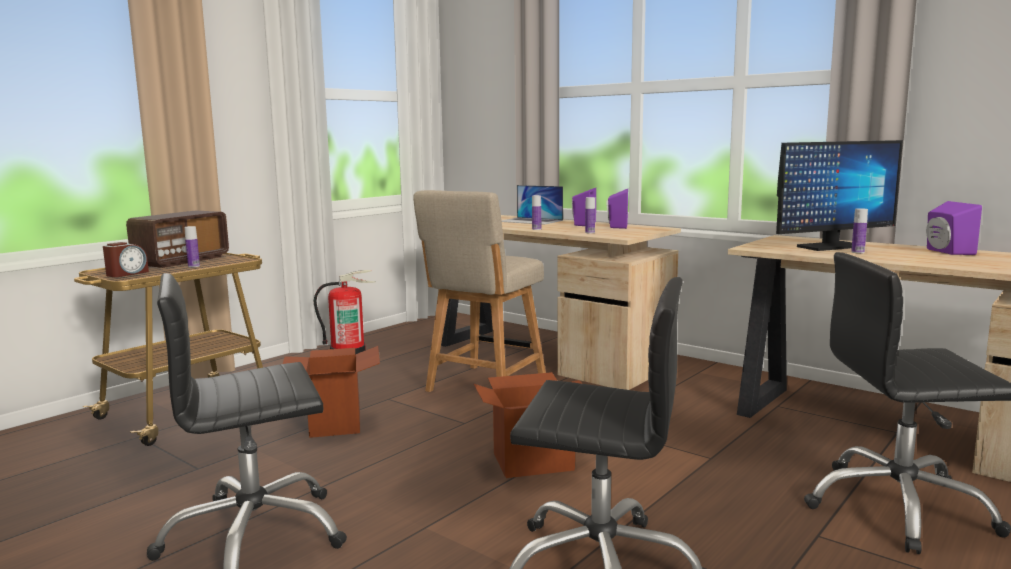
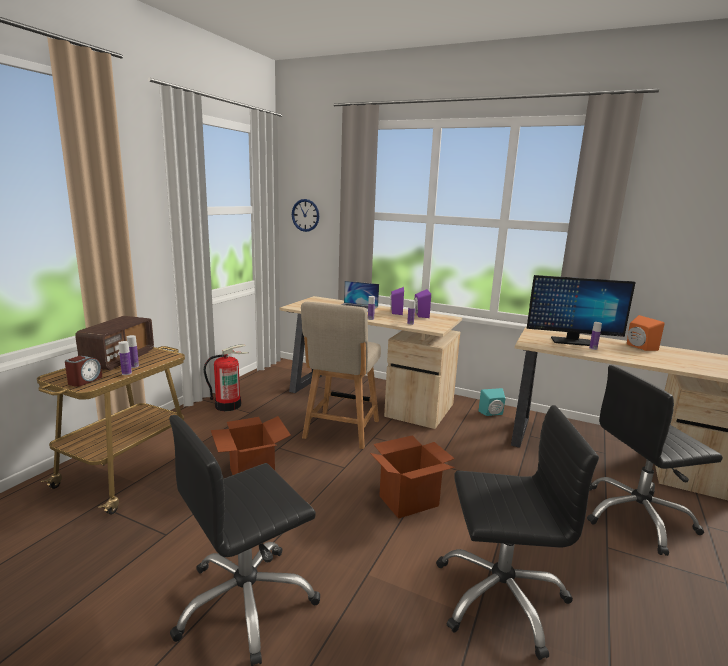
camera: 15 degrees left, 5 degrees up
(178, 270) = (126, 373): none -> bottle
(475, 102) = (305, 215): none -> wall clock
(731, 379) = (492, 414): none -> turquoise speaker
(830, 247) = (571, 341): monitor -> monitor turned 45 degrees clockwise
(946, 252) = (639, 347): purple speaker -> orange speaker

